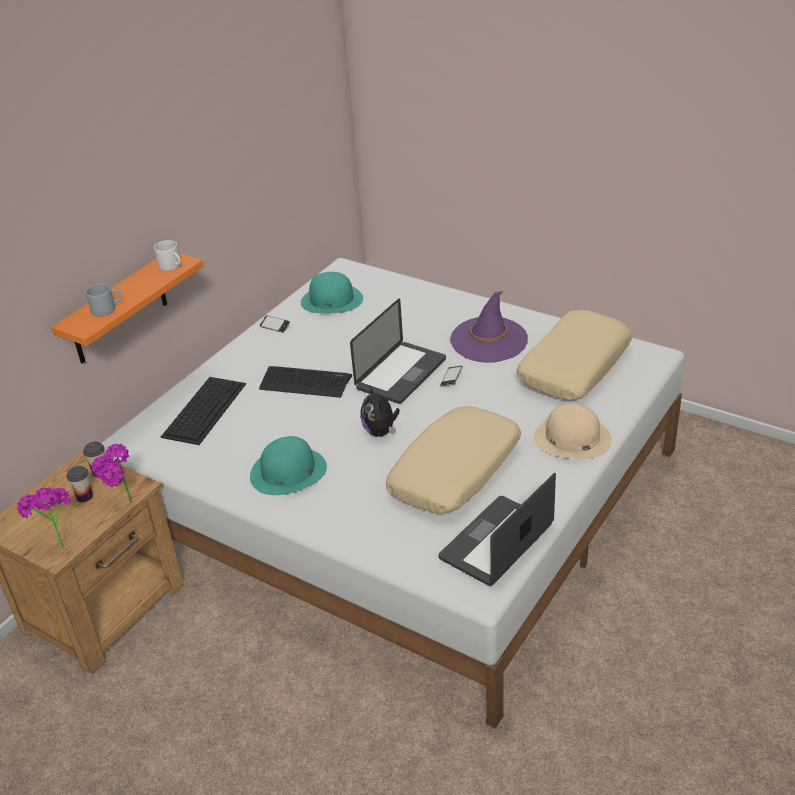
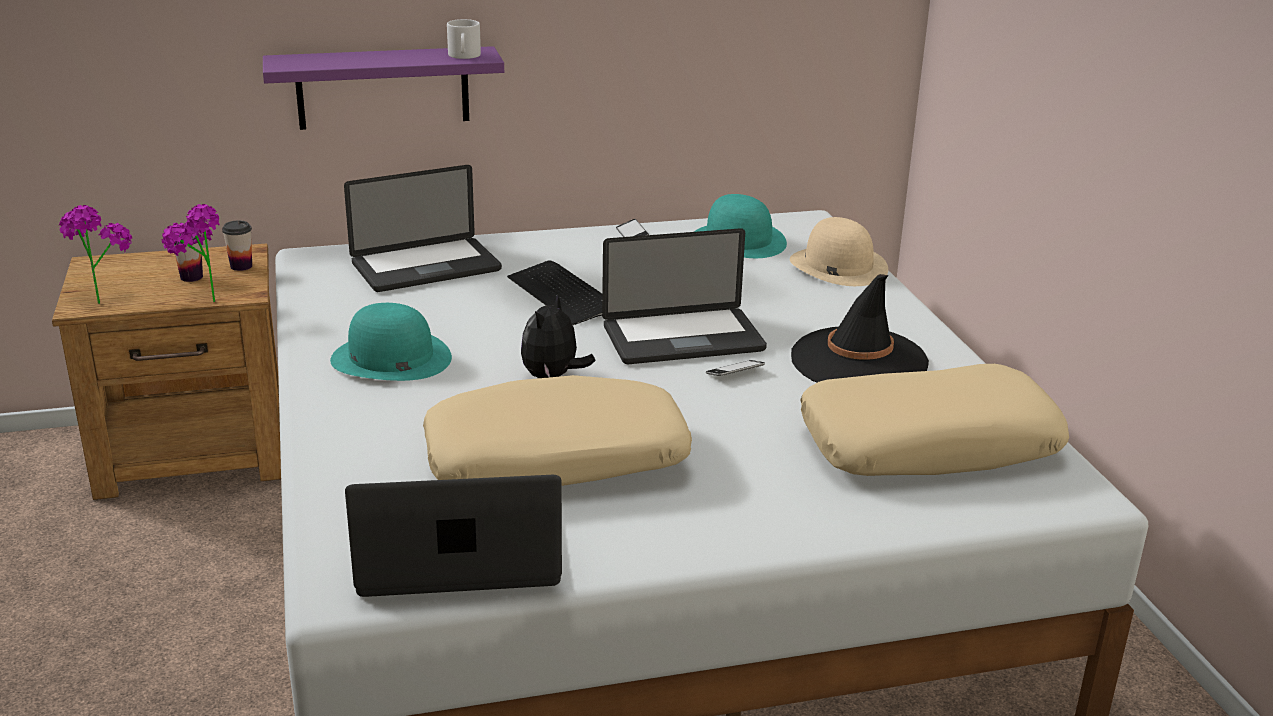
camera: 40 degrees right, 10 degrees down
(107, 308) = (334, 61): grey mug -> none
(119, 309) = (383, 88): orange shelf -> purple shelf
(204, 409) = (426, 267): keyboard -> laptop
(489, 340) = (858, 361): purple hat -> black hat
(572, 438) = (771, 515): beige hat -> beige hat (837, 266)

